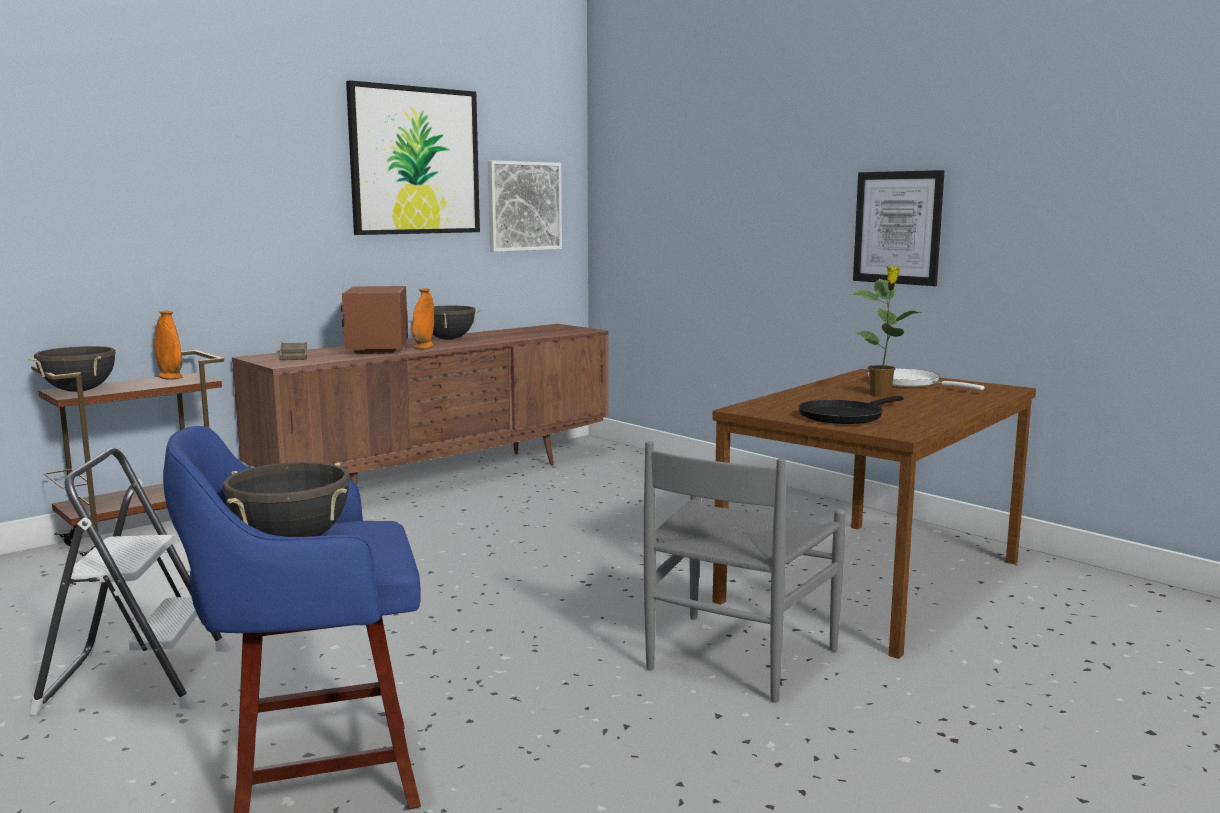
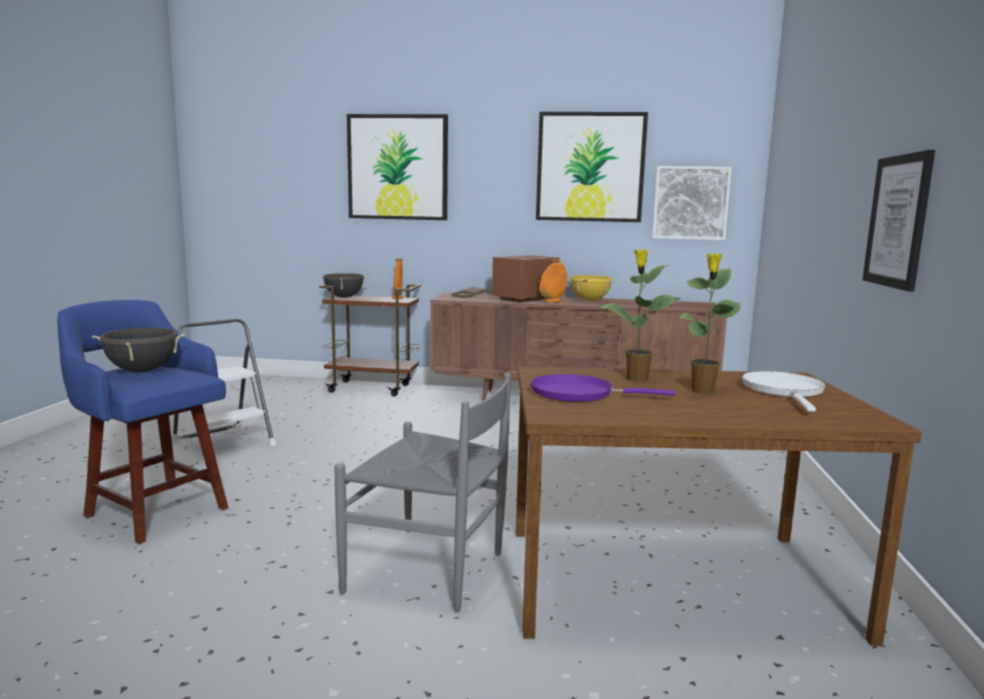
camera: 50 degrees right, 0 degrees up
(130, 156) = (398, 167): none -> picture
(448, 339) = (590, 300): black cooking pot -> yellow cooking pot
(736, 659) = (428, 570): grey chair -> grey chair turned 150 degrees counterclockwise
(818, 397) = (636, 379): none -> potted plant
(844, 416) = (578, 393): black frying pan -> purple frying pan

